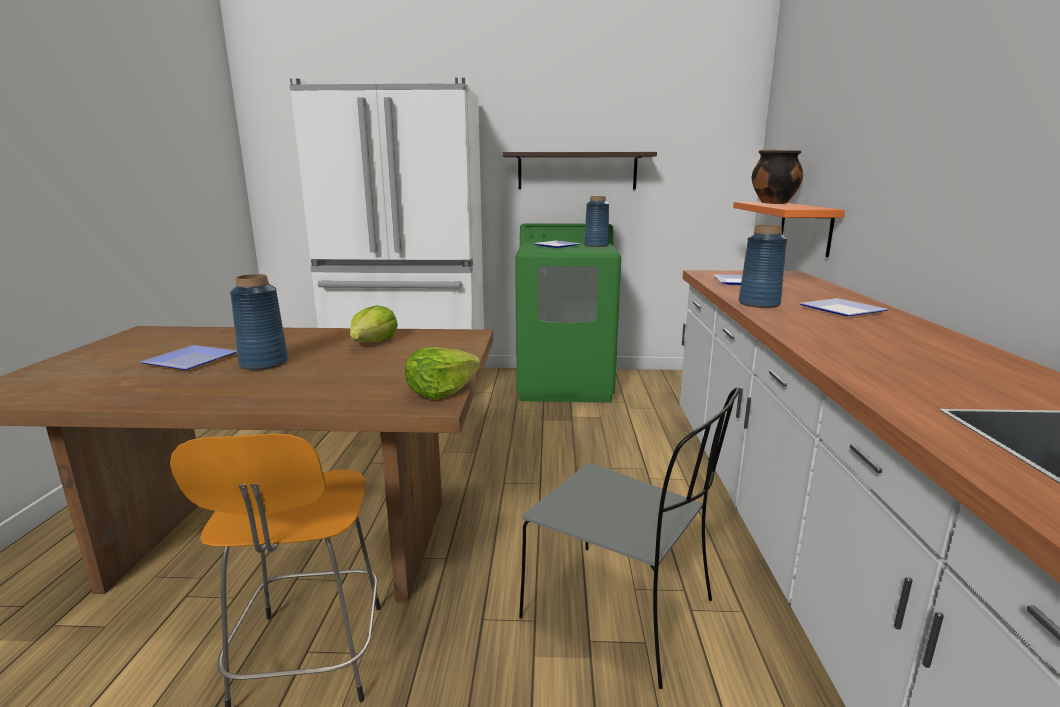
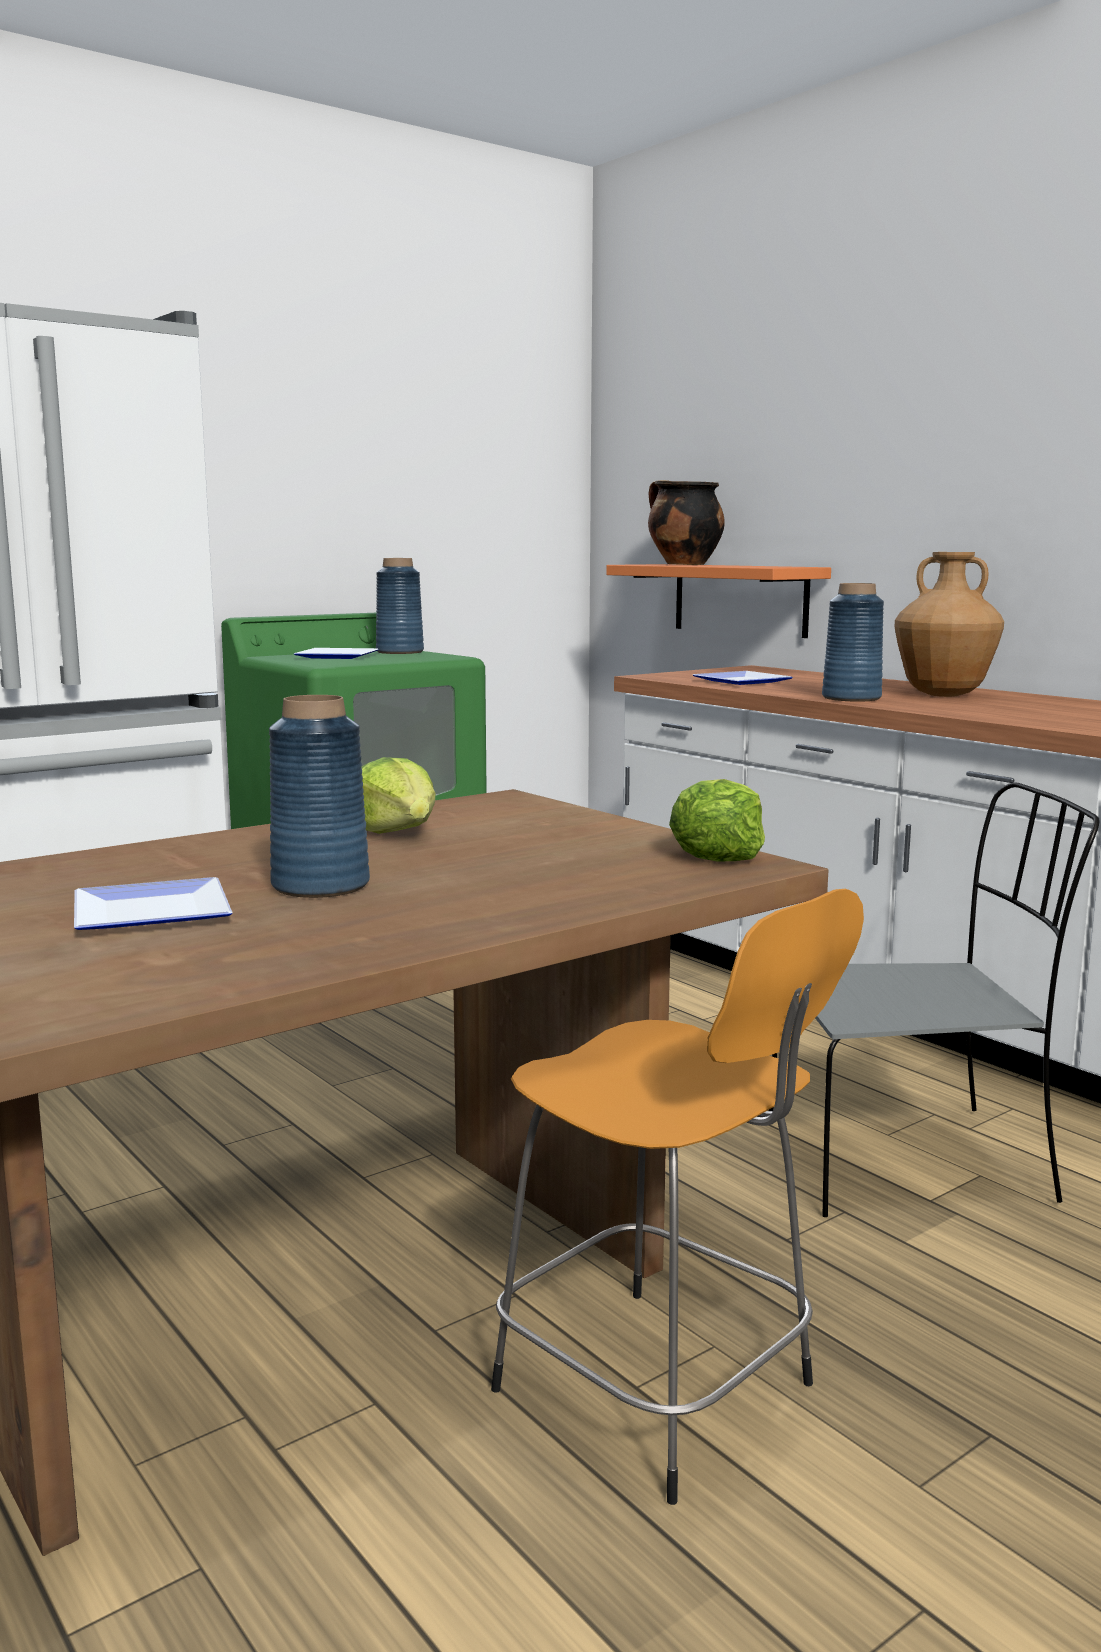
camera: 40 degrees left, 5 degrees down
(577, 171) = (315, 512): shelf -> none
(838, 310) = (943, 695): plate -> brown vase

